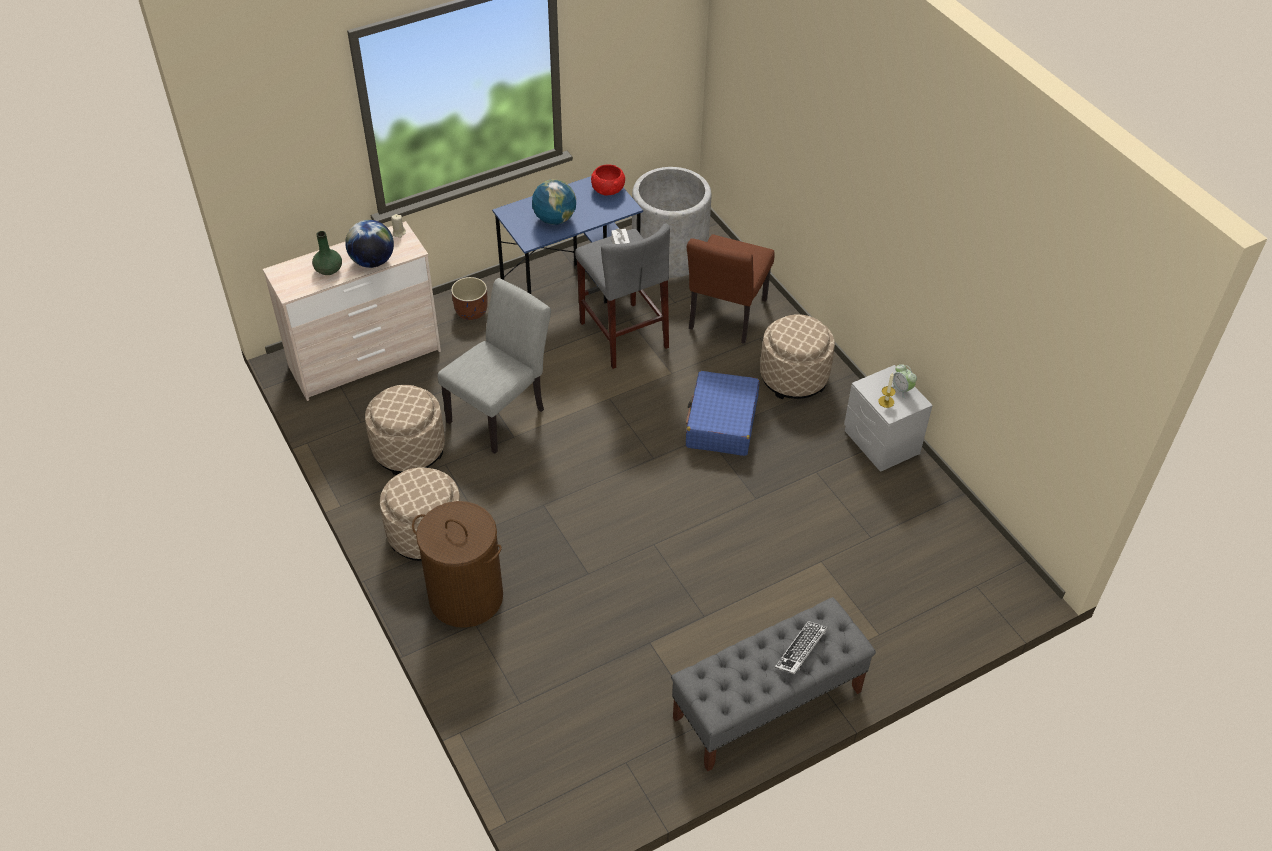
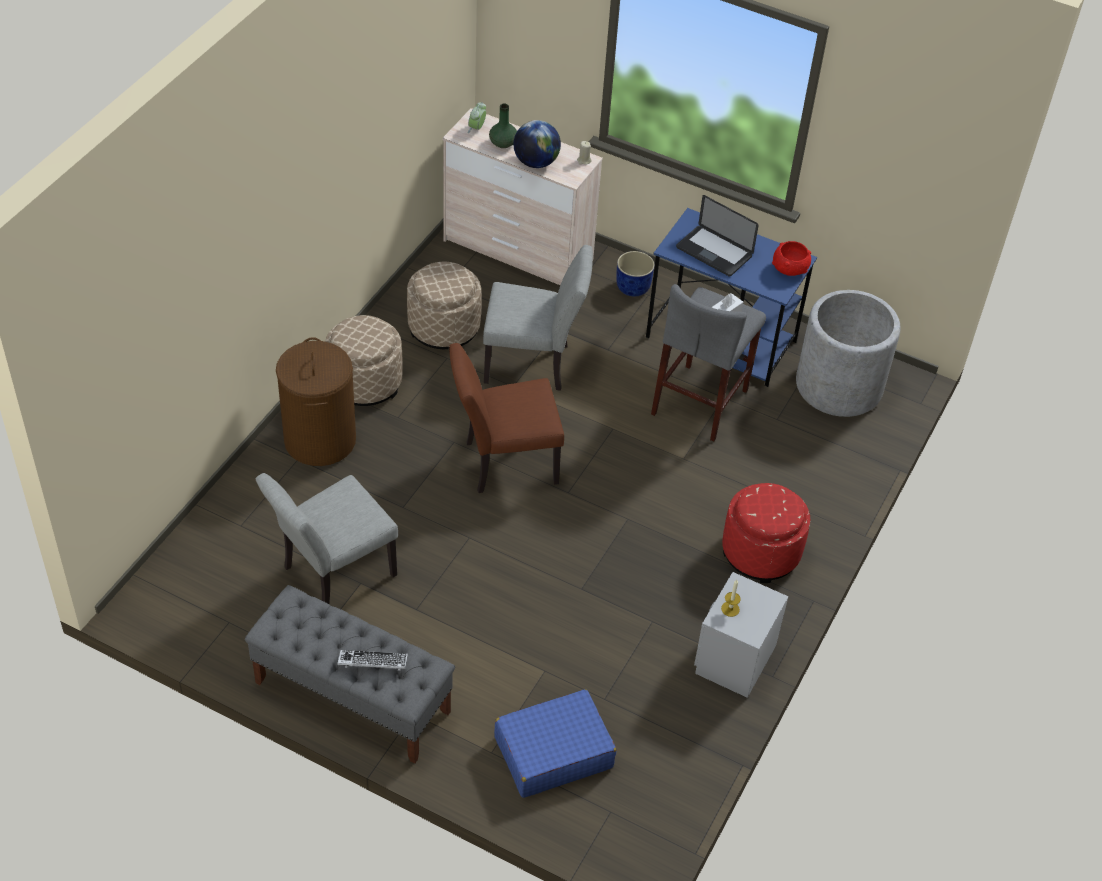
camera: 55 degrees right, 0 degrees up
(471, 311) = (633, 287): brown planter -> blue planter
(554, 219) = (714, 252): globe -> laptop
(626, 659) = (332, 575): none -> grey chair
(721, 423) = (652, 522): blue suitcase -> blue suitcase (553, 752)
(724, 318) = (791, 466): brown chair -> brown chair (503, 463)
(793, 377) = (760, 552): beige ottoman -> red ottoman
(901, 389) = (758, 615): alarm clock -> alarm clock (477, 128)

